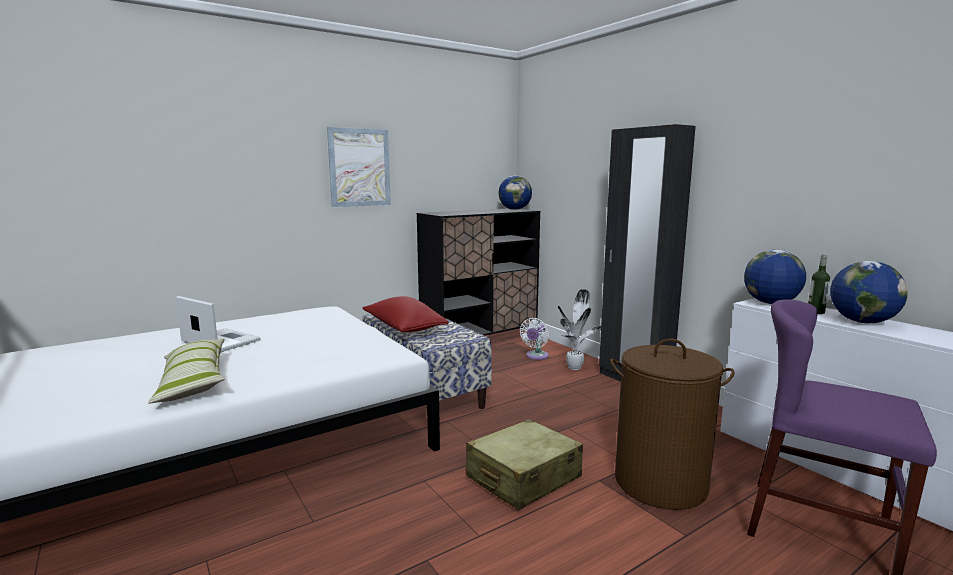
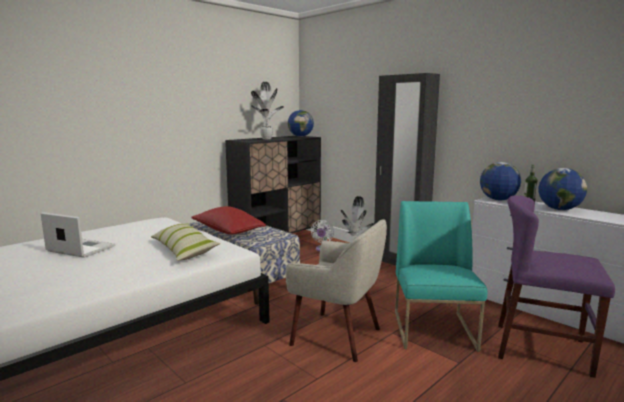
camera: 10 degrees left, 0 degrees up
(193, 381) = (73, 281): pillow -> pillow (184, 250)
(359, 167) = (179, 104): picture -> none
(469, 212) = (267, 139): none -> potted plant
(523, 477) = (337, 336): beige suitcase -> beige armchair
(660, 482) = (434, 330): brown laundry basket -> turquoise chair

